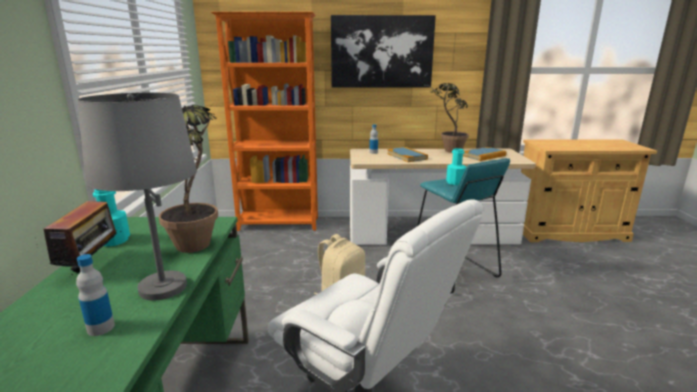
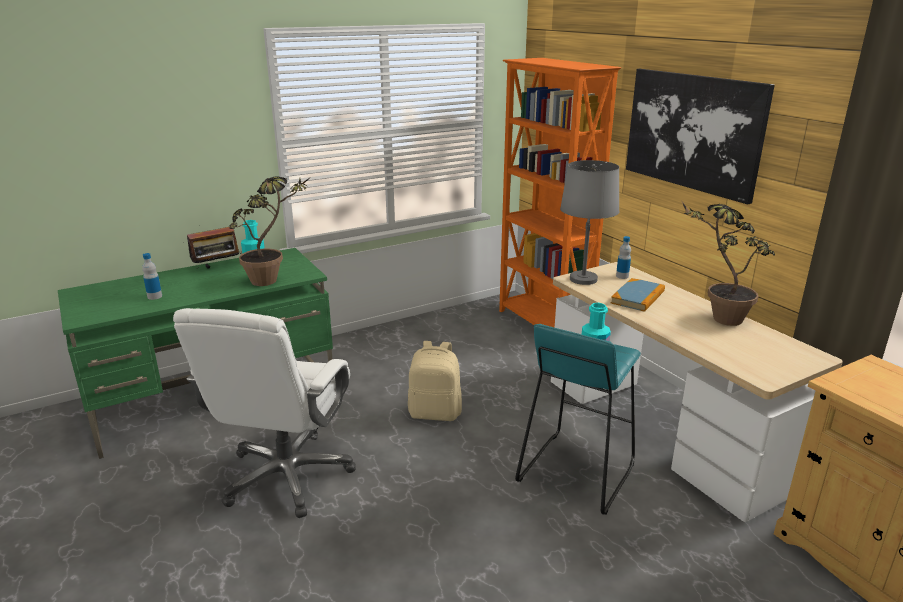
camera: 60 degrees right, 5 degrees up
(162, 288) = (201, 294): grey table lamp -> grey table lamp (583, 279)
(484, 156) = (740, 345): book -> none

